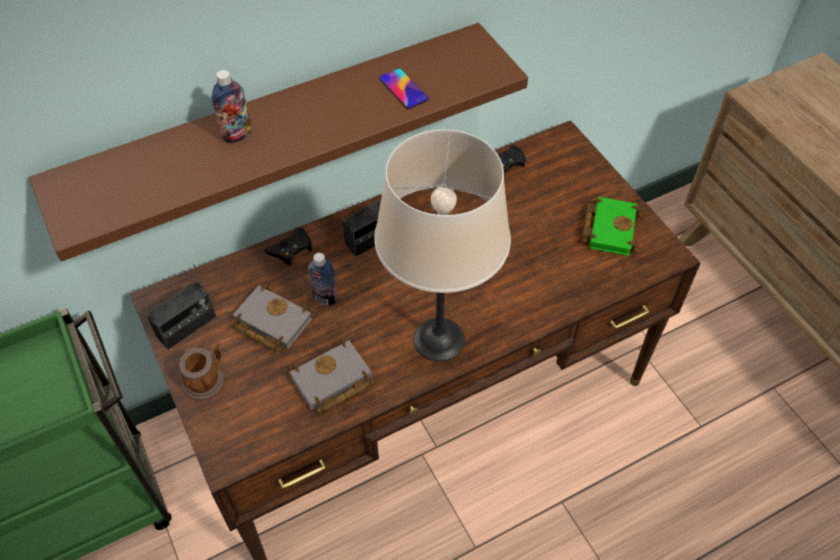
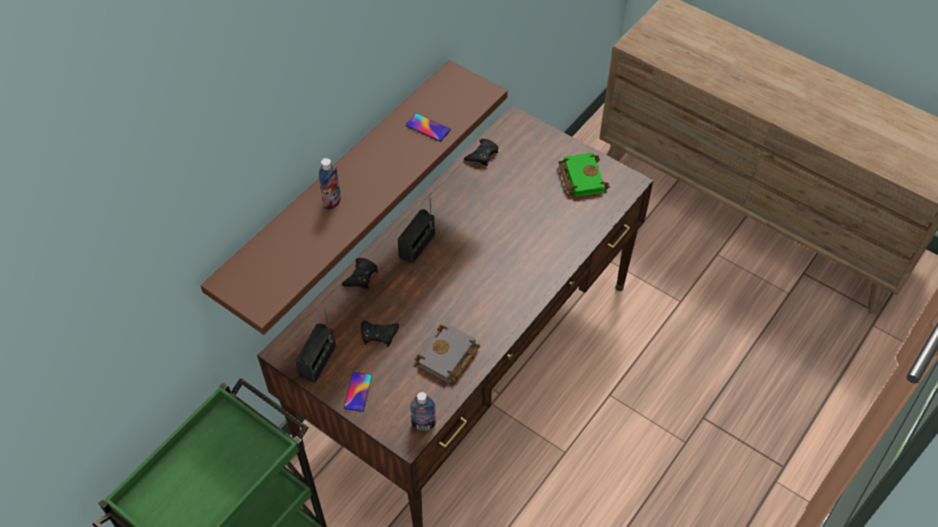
camera: 25 degrees left, 0 degrees up
(207, 379) = (358, 392): mug -> phone
(270, 322) = (378, 334): grey book -> black game controller
(325, 298) = (408, 302): bottle -> bottle (423, 424)
(438, 339) = (506, 299): beige table lamp -> none

